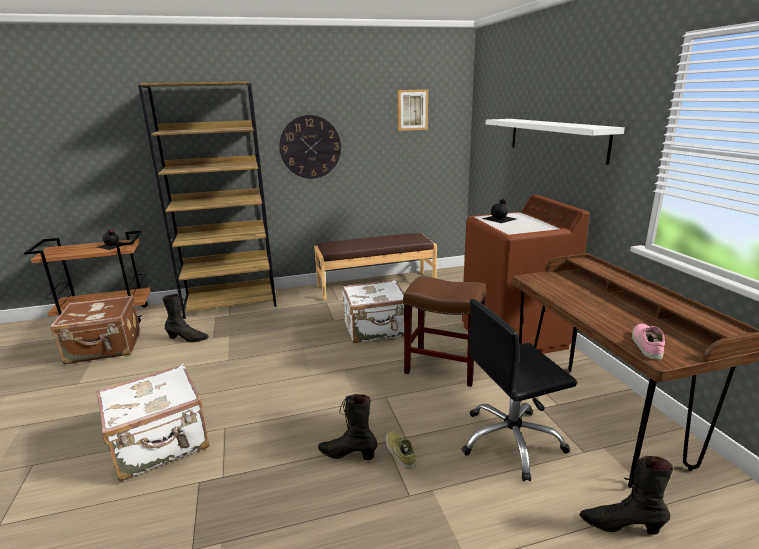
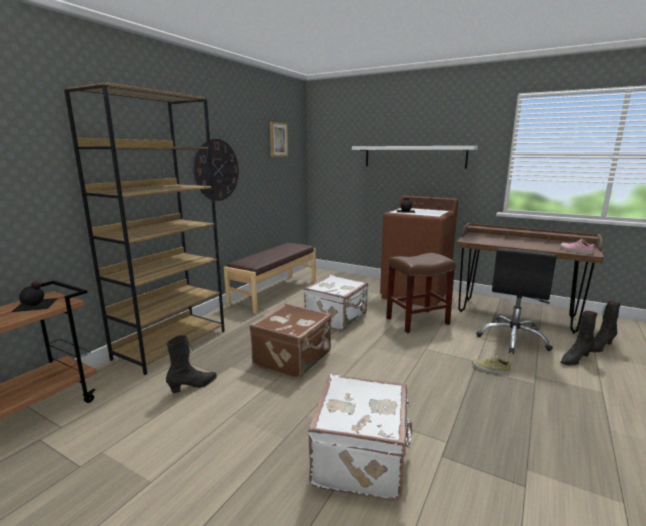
camera: 45 degrees left, 5 degrees down
(105, 348) = (102, 439): brown suitcase -> brown suitcase (294, 359)
(347, 454) = (474, 385): black boot -> black boot (574, 360)

